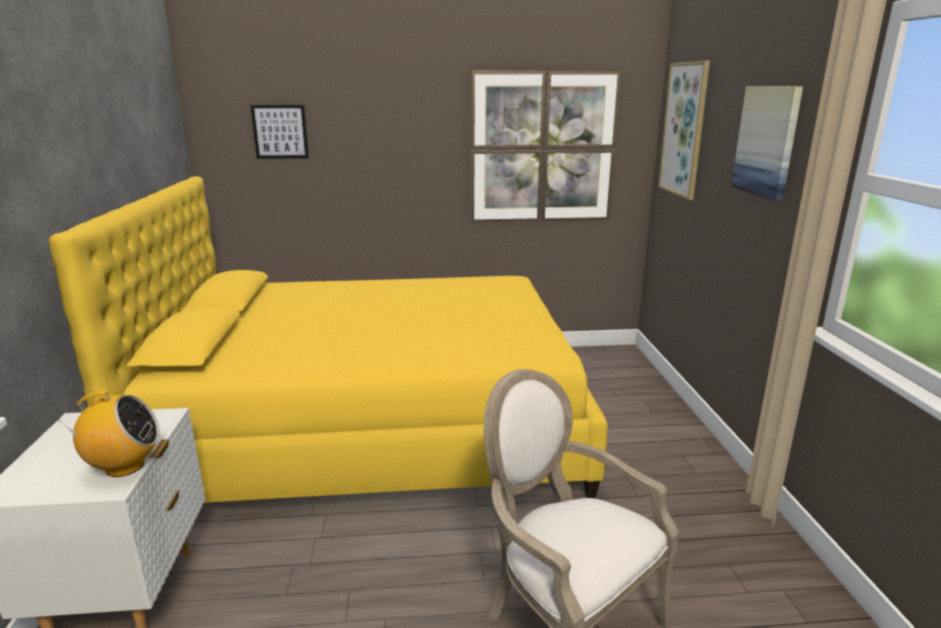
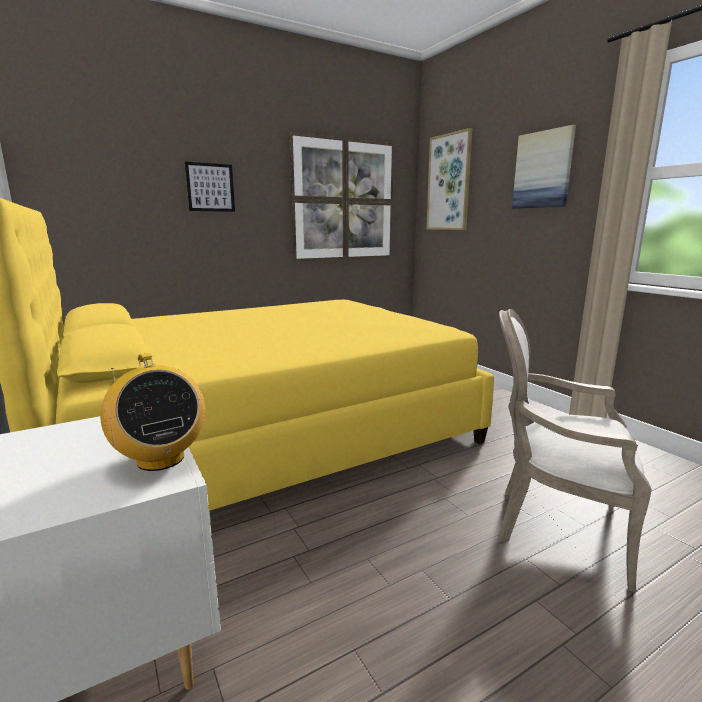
camera: 25 degrees left, 5 degrees down
(124, 466) = (160, 459): radio -> radio turned 90 degrees clockwise
(280, 132) = (117, 174): picture -> picture (210, 187)

